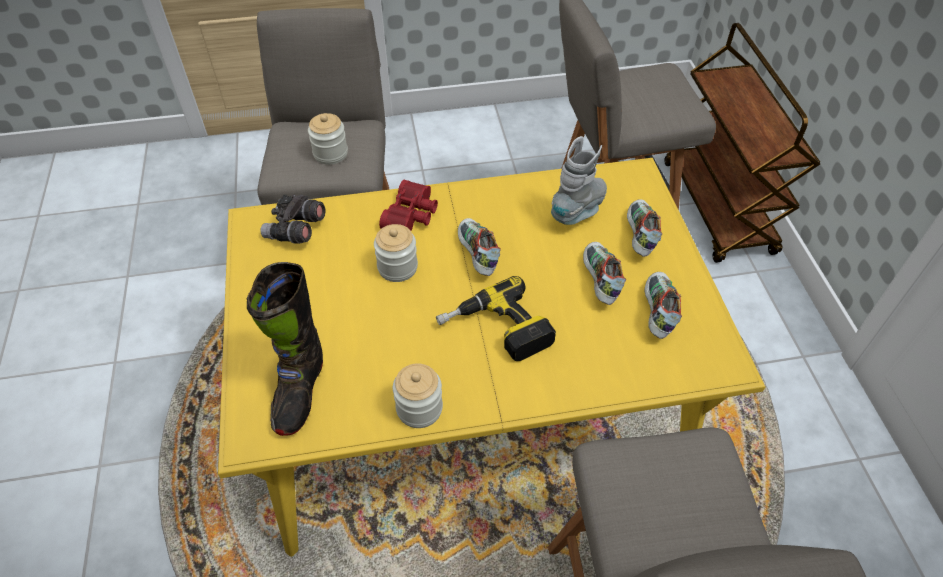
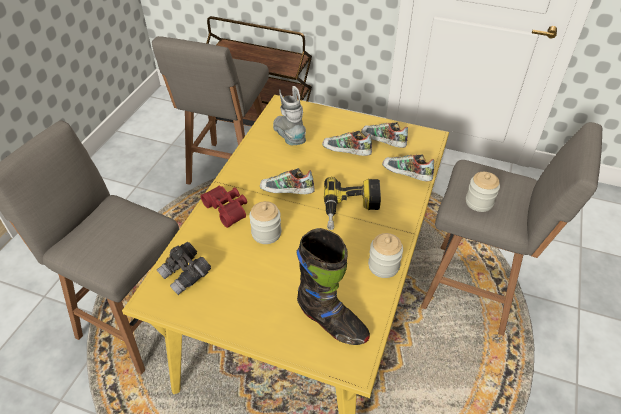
camera: 60 degrees left, 5 degrees down
(330, 153) = (121, 230): jar -> jar (479, 202)
(639, 236) = (327, 125): shoe -> shoe (406, 176)

